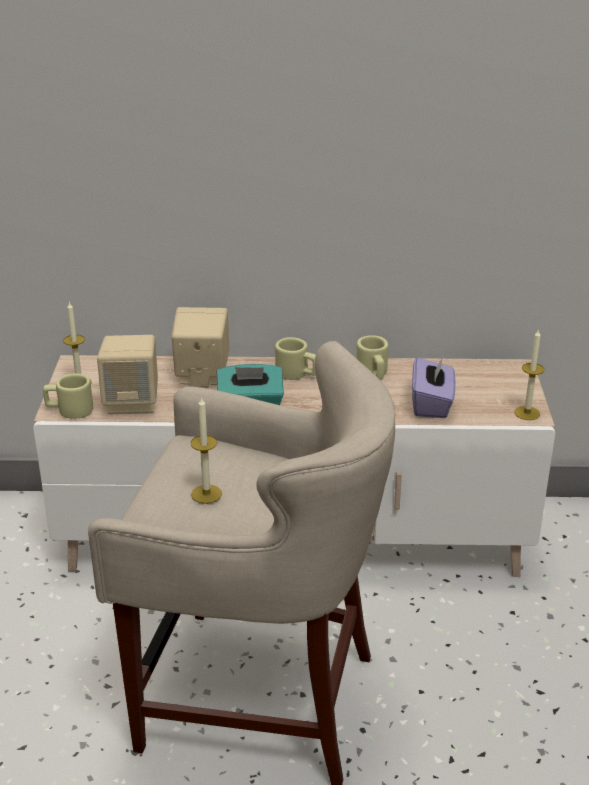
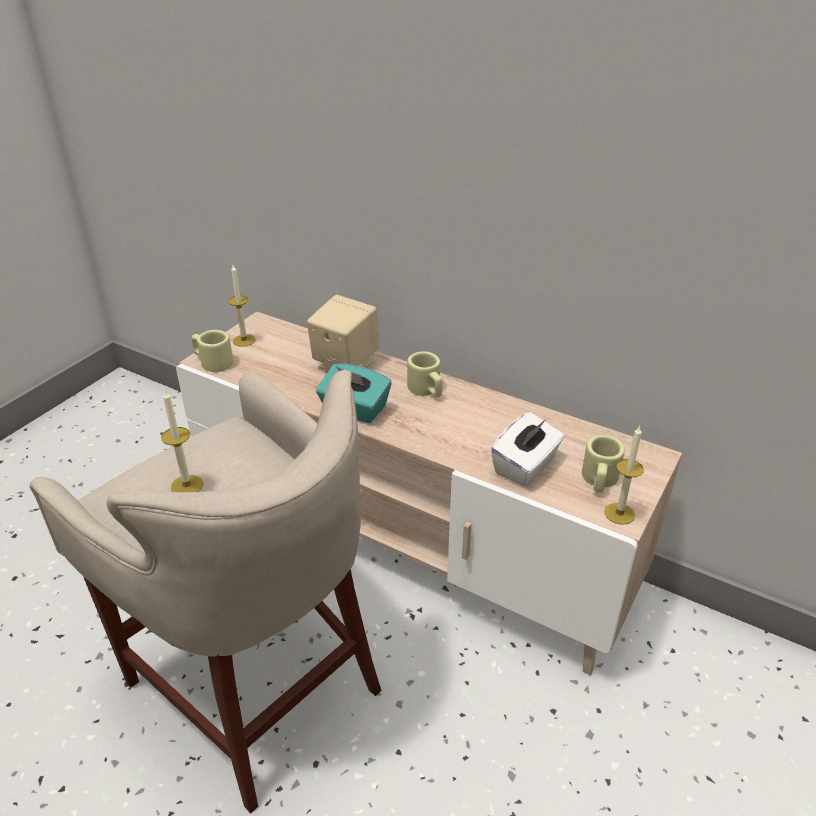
camera: 30 degrees right, 5 degrees up
(132, 402) = (265, 371): beige speaker -> none
(373, 373) = (498, 413): beige mug -> beige mug (599, 480)
(432, 404) = (525, 466): purple tissue box -> white tissue box

